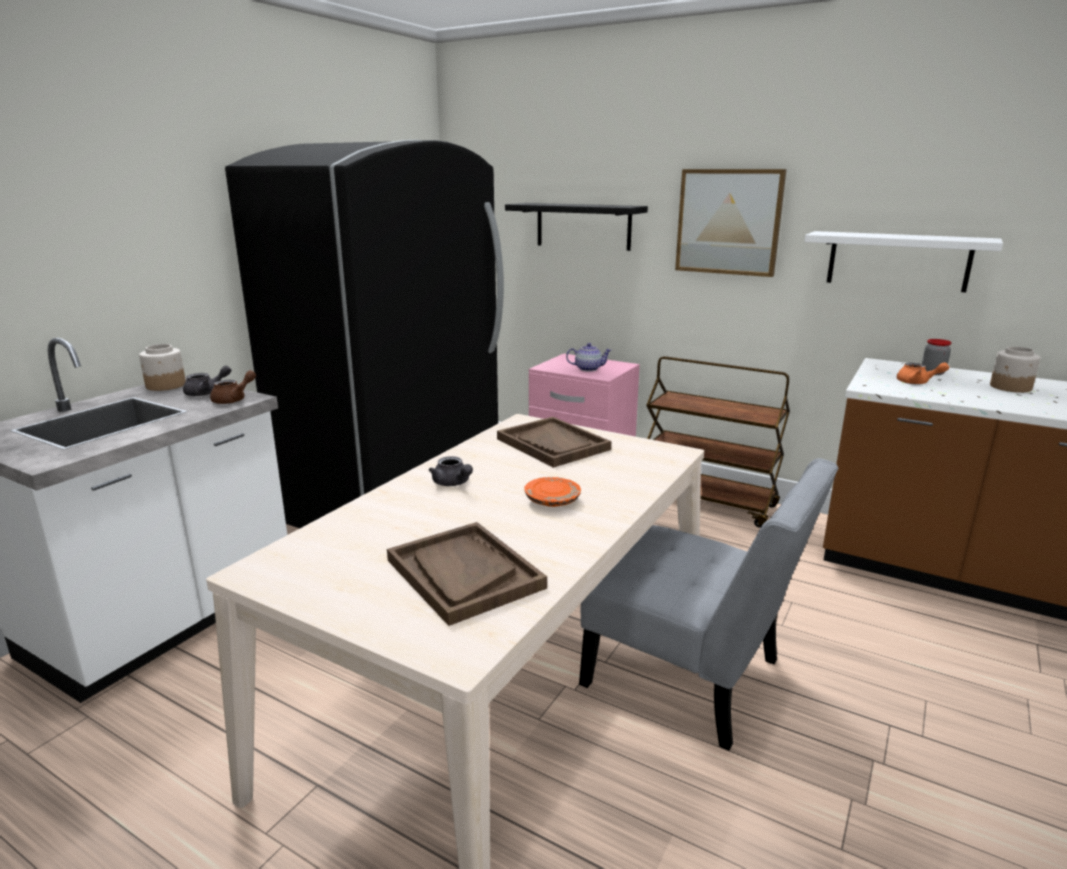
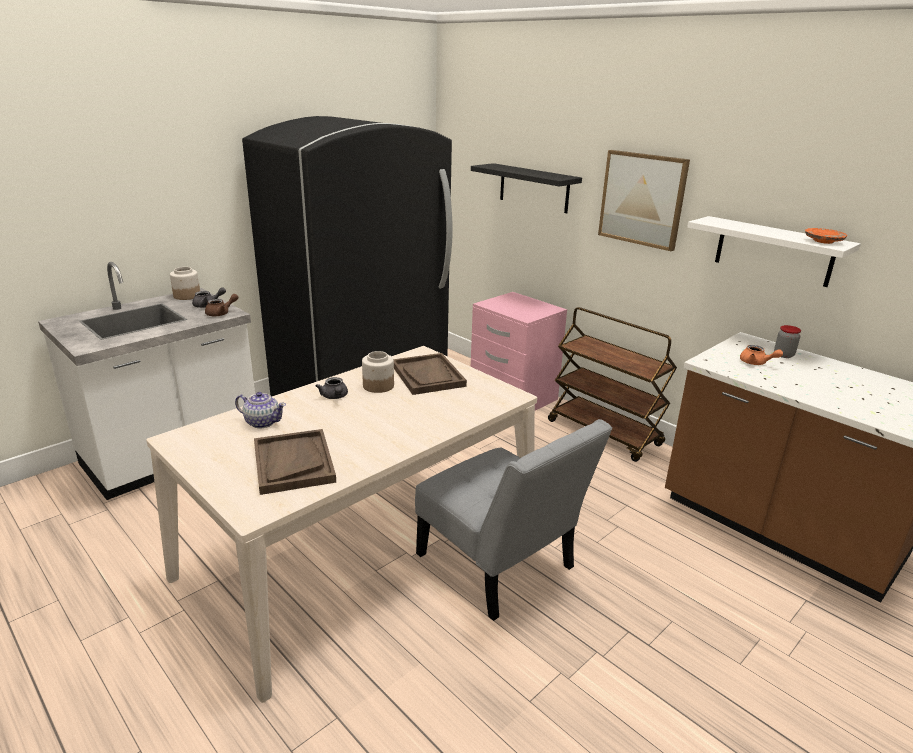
camera: 15 degrees right, 5 degrees up
(552, 500) = (390, 421): orange plate -> orange plate (823, 241)
(588, 369) = (520, 309): teapot -> teapot (262, 422)
(1010, 387) = (838, 379): jar -> jar (378, 386)

